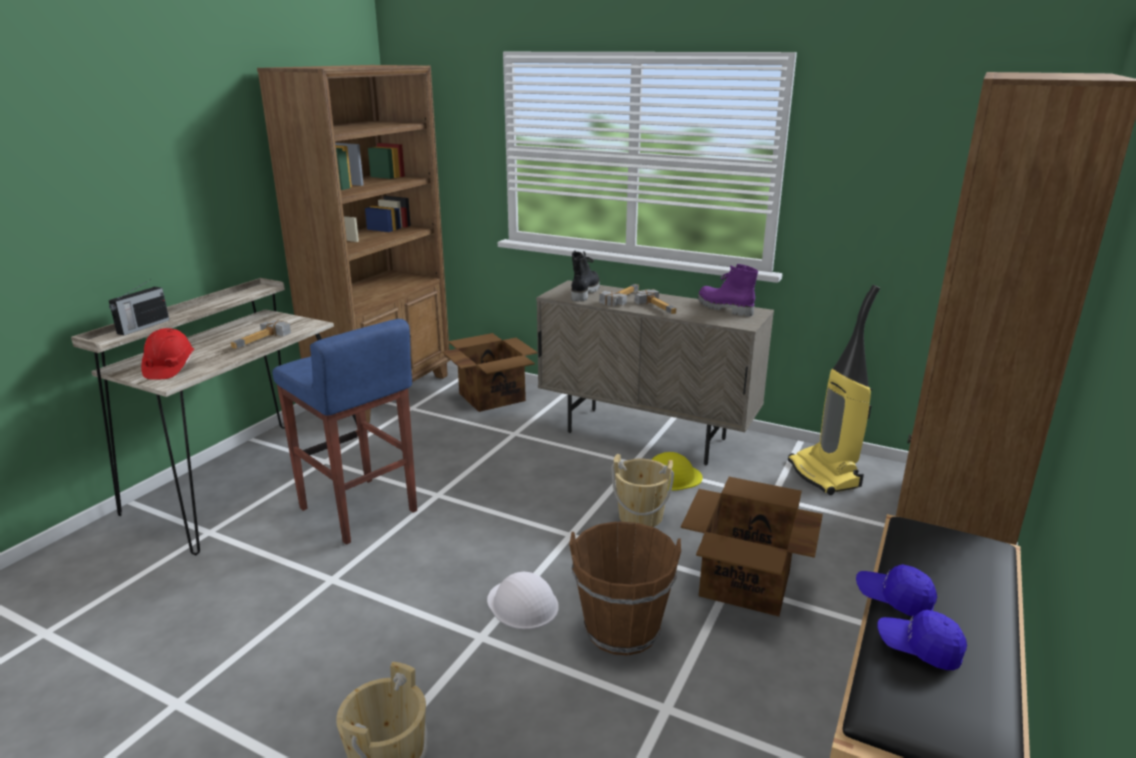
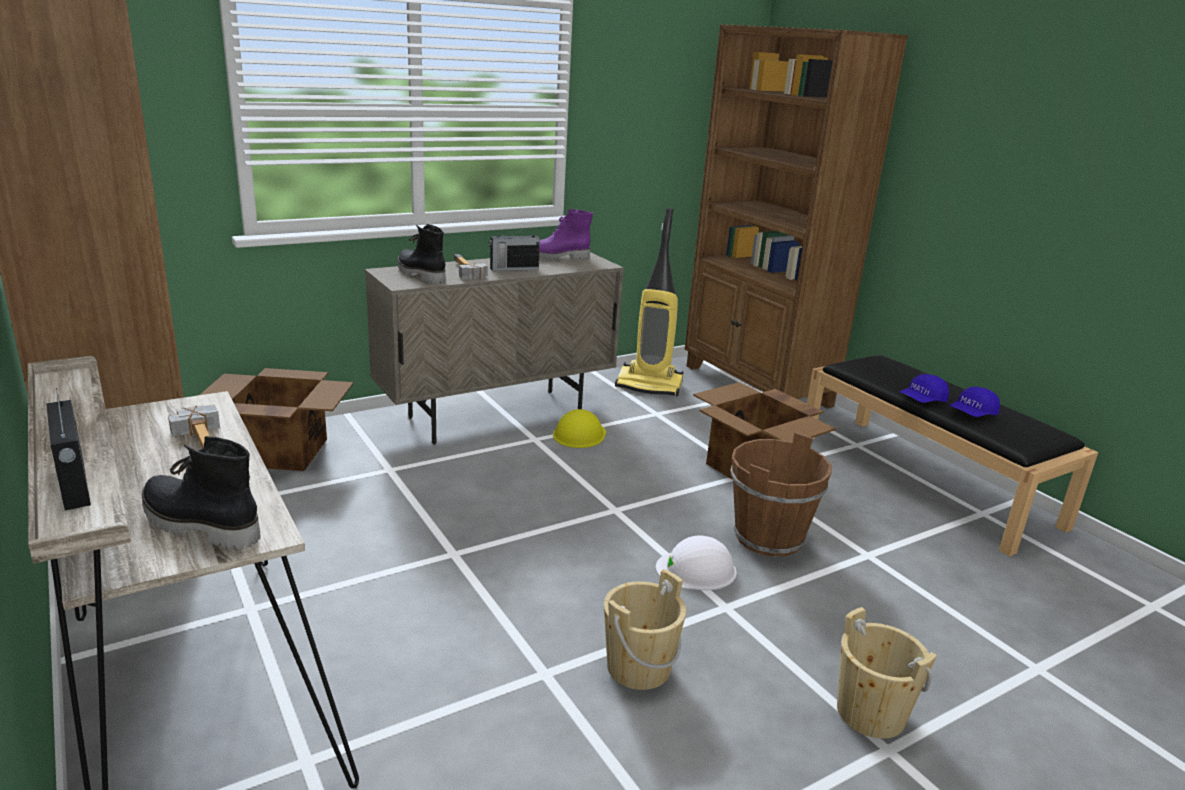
camera: 60 degrees left, 0 degrees up
(169, 368) = (198, 526): red hard hat -> black boot
(358, 511) = (417, 616): blue stool -> none
(640, 516) = (623, 470): beige bucket -> beige bucket (638, 667)
(659, 306) = (513, 269): hammer -> radio

